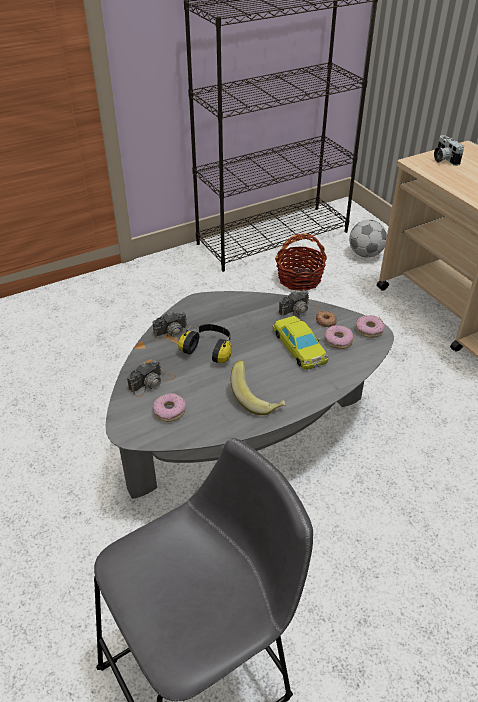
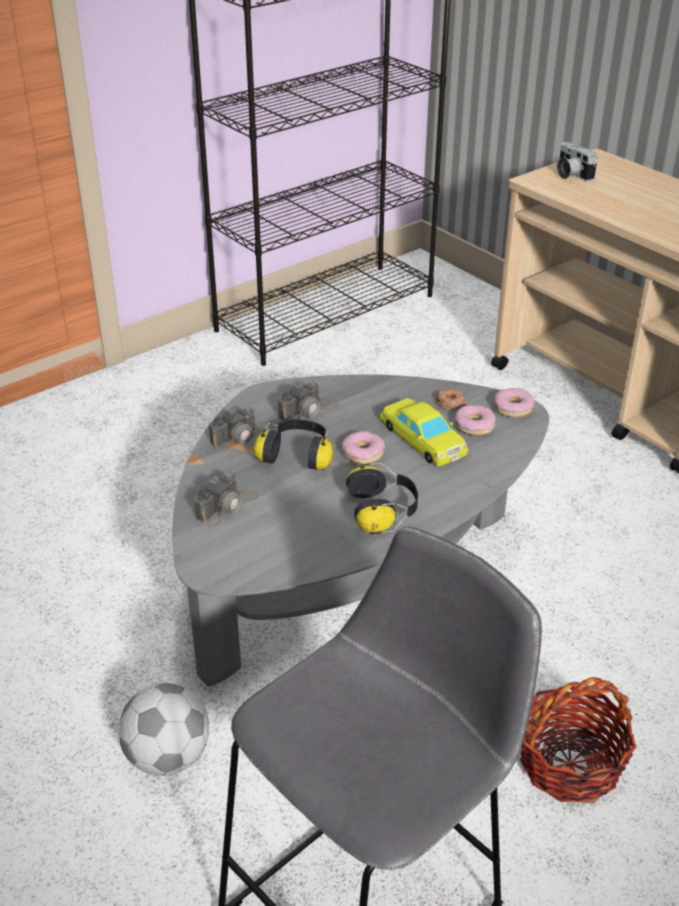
camera: 10 degrees left, 5 degrees down
(170, 411) = (264, 540): donut -> donut (363, 453)
(257, 399) = (383, 511): banana -> headphones
(299, 279) = (379, 365): basket -> basket (570, 763)
(299, 310) = (409, 393): camera -> camera (308, 411)
(365, 254) = (465, 323): football -> football (168, 756)

